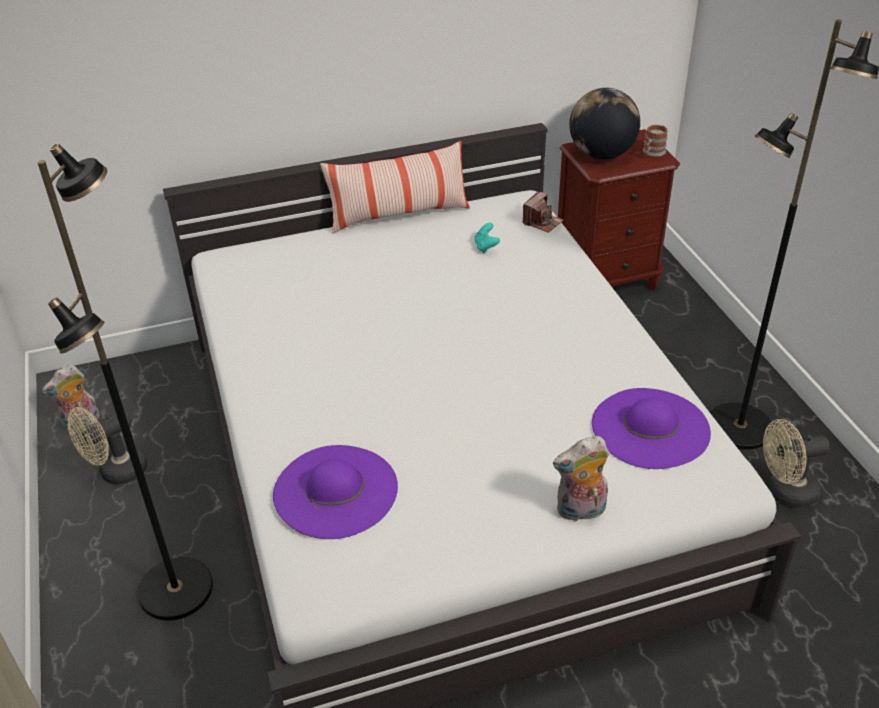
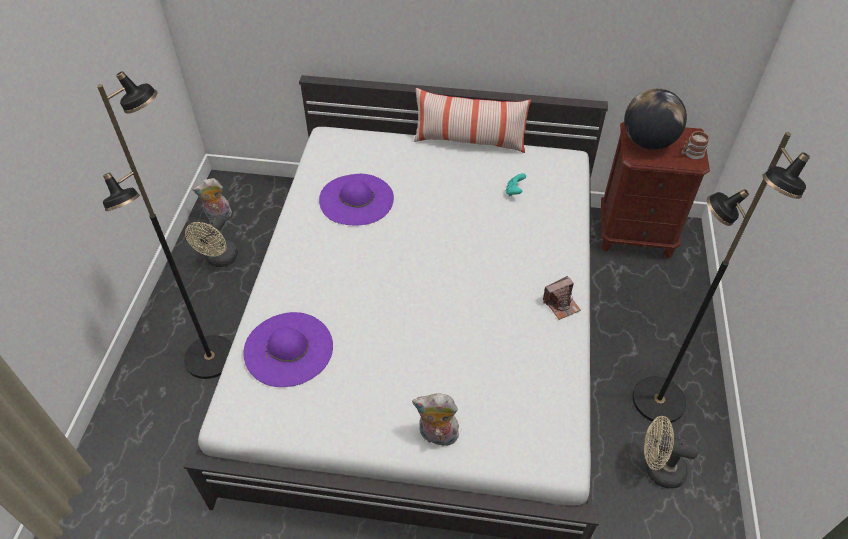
camera: 25 degrees right, 10 degrees up
(116, 472) = (219, 260): beige fan -> beige fan turned 60 degrees counterclockwise
(542, 222) = (571, 184): camera -> camera (561, 304)
(650, 428) = (532, 392): purple hat -> purple hat (356, 199)

